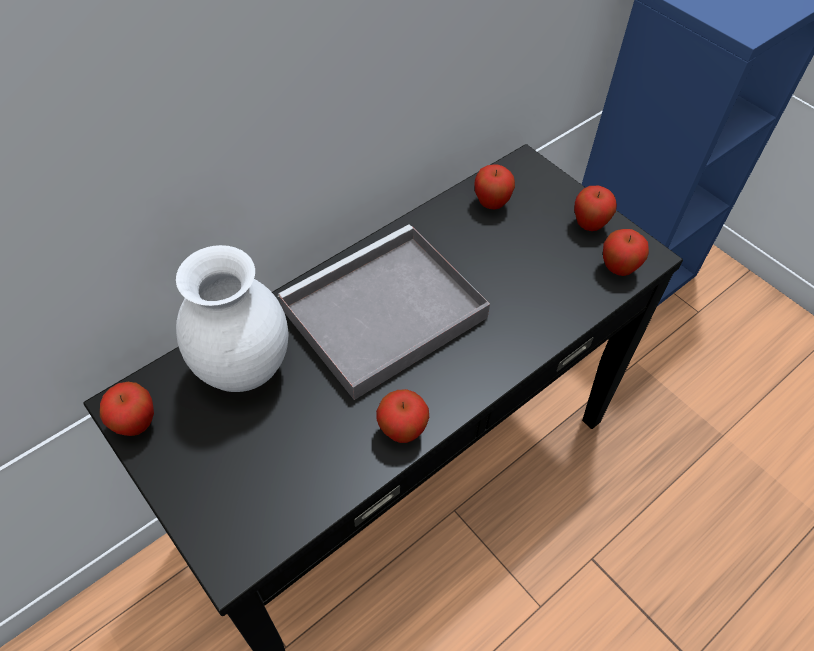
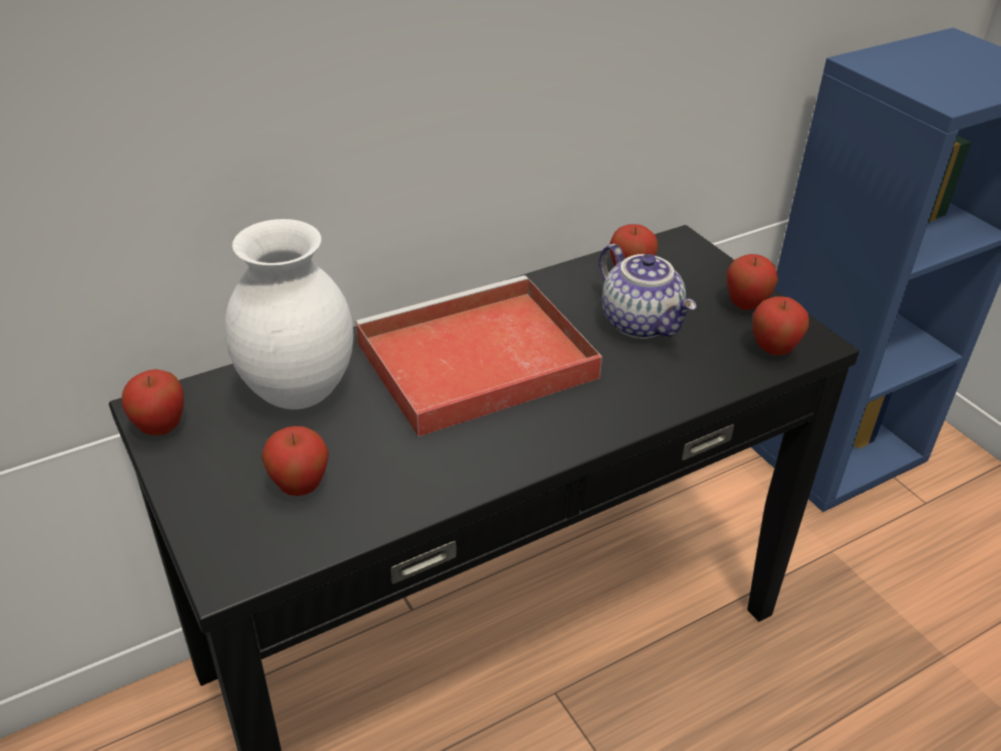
camera: 10 degrees right, 15 degrees down
(381, 316) = (472, 362): grey tray -> red tray
(402, 431) = (468, 473): apple -> apple (300, 487)
(510, 255) = (642, 323): none -> teapot

